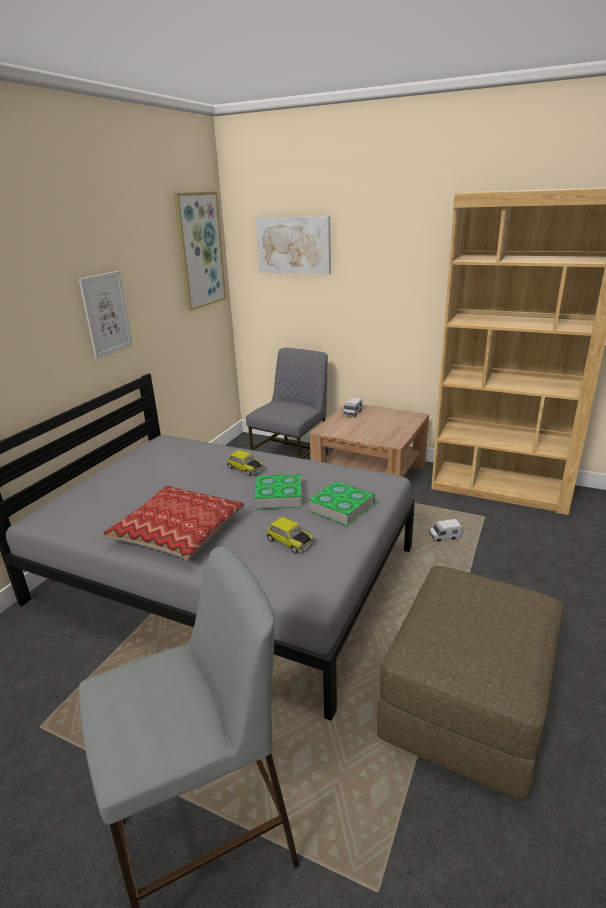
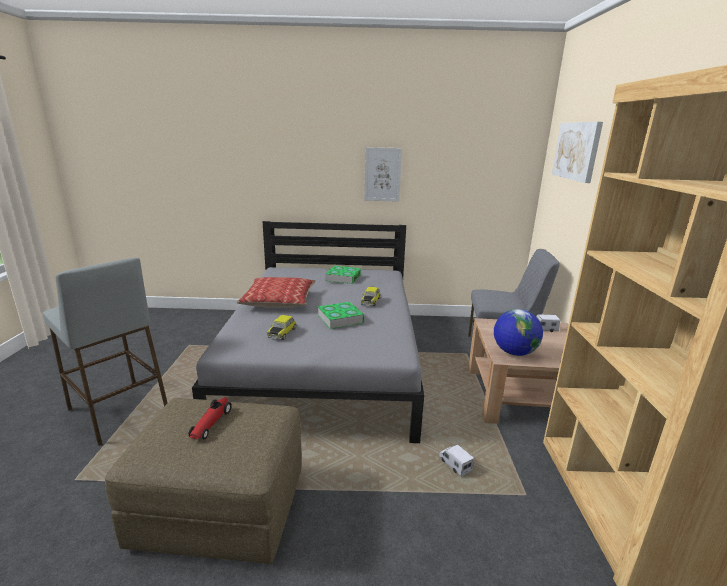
camera: 65 degrees right, 5 degrees down
(200, 250) = (504, 147): picture -> none
(341, 507) = (338, 343): book -> book (343, 278)
(386, 436) = (514, 352): none -> globe
(464, 622) = (211, 423): none -> toy car

